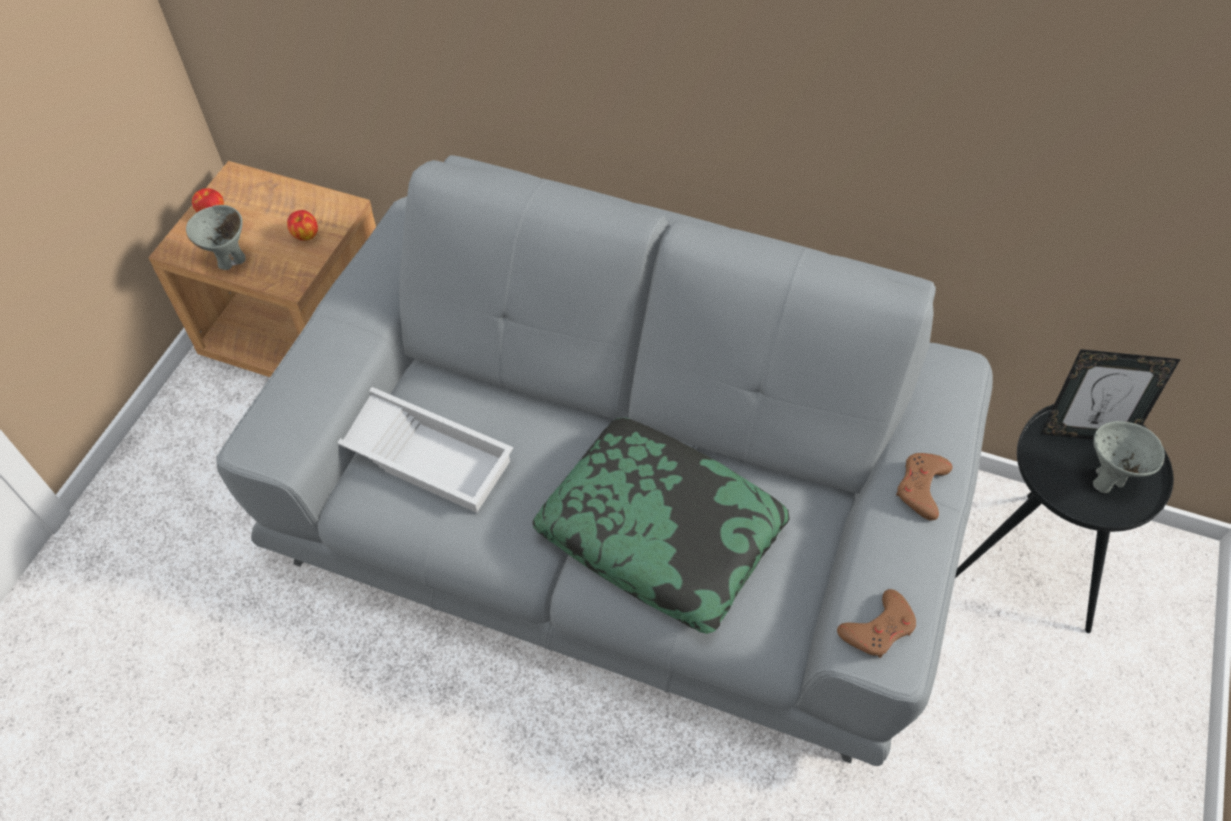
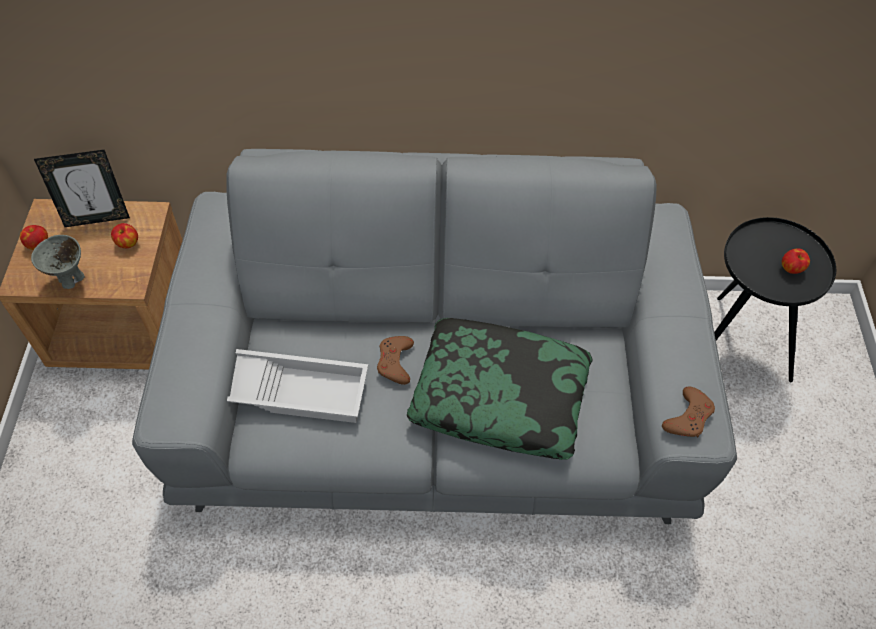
camera: 20 degrees left, 0 degrees up
(921, 487) = (677, 309): brown game controller -> brown game controller (395, 362)
(1084, 432) = (765, 240): picture frame -> picture frame (97, 218)
(1106, 479) = (791, 269): grey bowl -> apple

